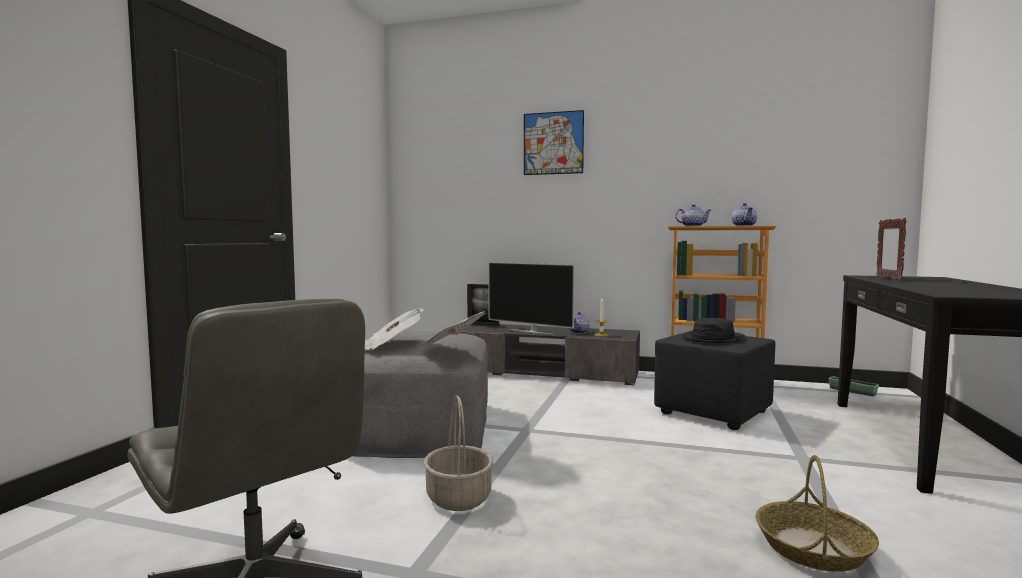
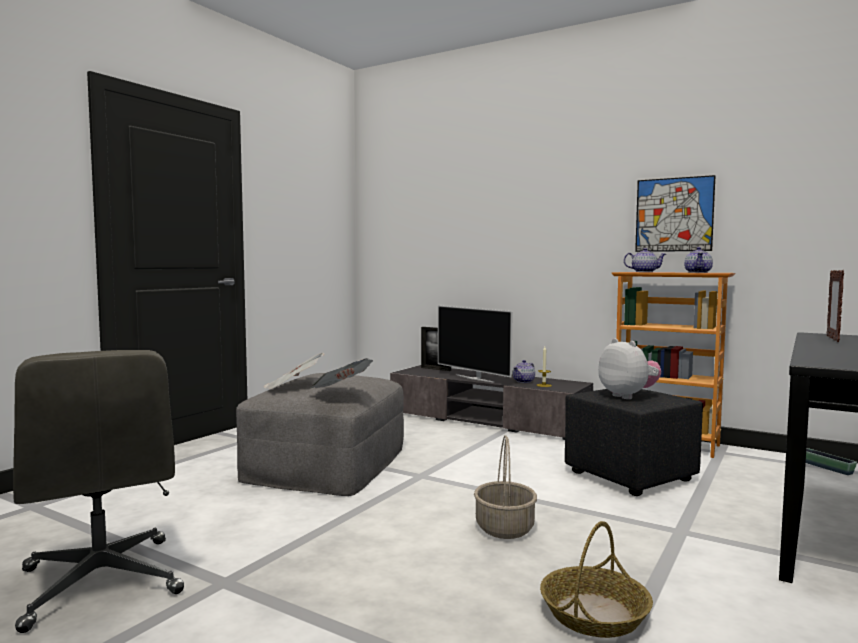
camera: 15 degrees right, 0 degrees up
(458, 497) = (307, 528): basket -> basket (504, 528)
(553, 143) = (508, 182): picture -> picture (674, 214)
(712, 338) = (628, 396): black hat -> plush toy

